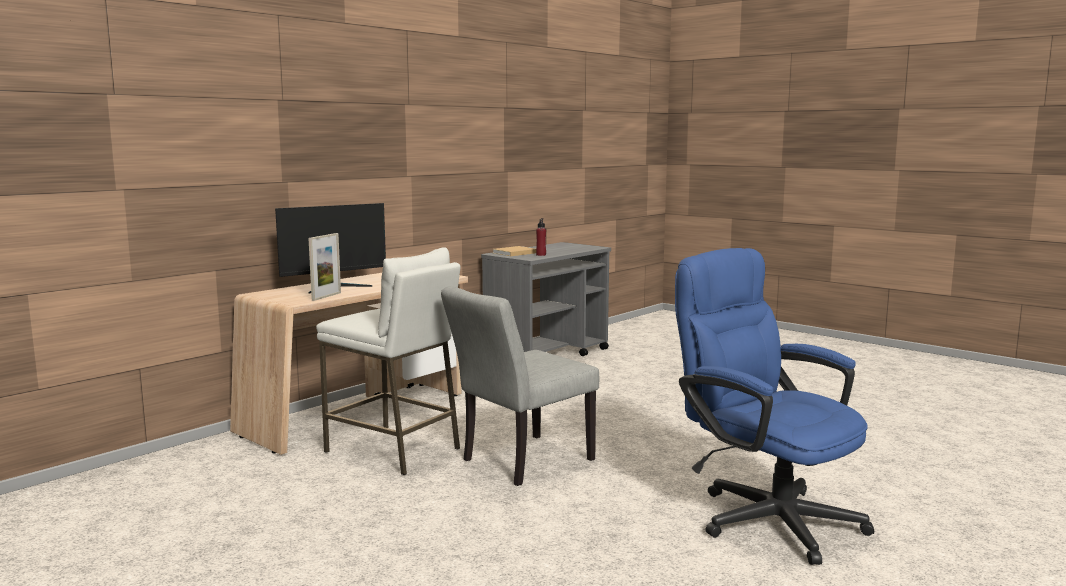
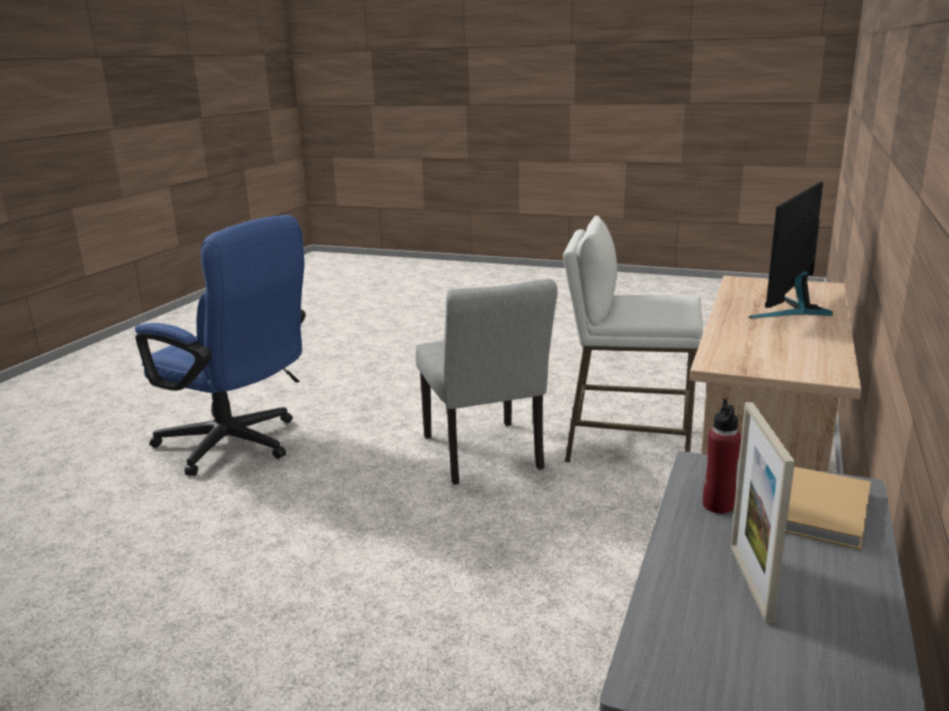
camera: 160 degrees right, 10 degrees up
(326, 296) = (739, 292): picture frame -> picture frame (750, 582)
(520, 462) = (485, 457): grey chair -> grey chair turned 135 degrees clockwise

